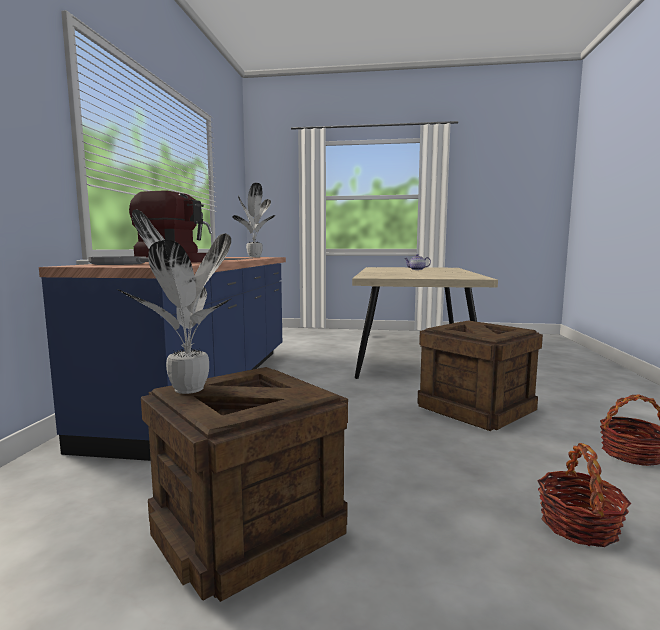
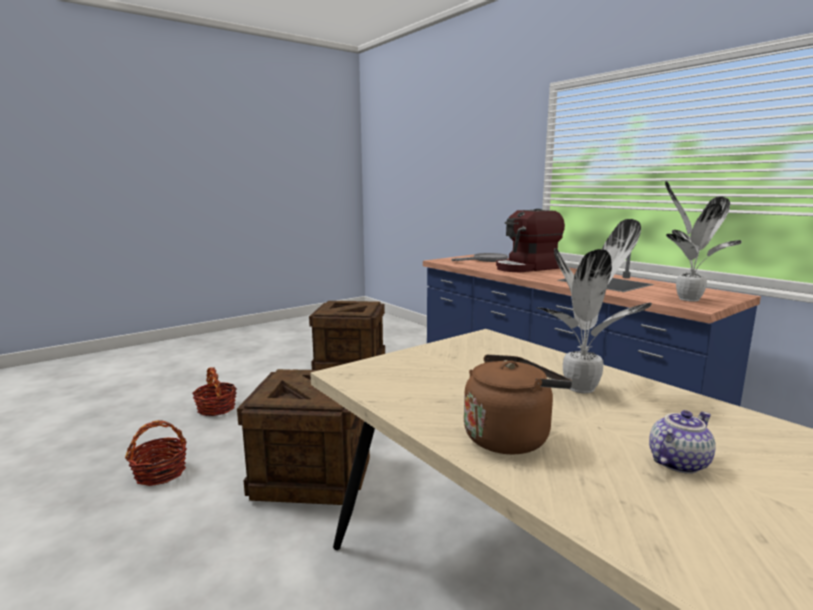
camera: 135 degrees right, 5 degrees up
(186, 389) = (368, 303): potted plant -> potted plant (583, 387)
(448, 272) = (509, 437): none -> brown kettle

